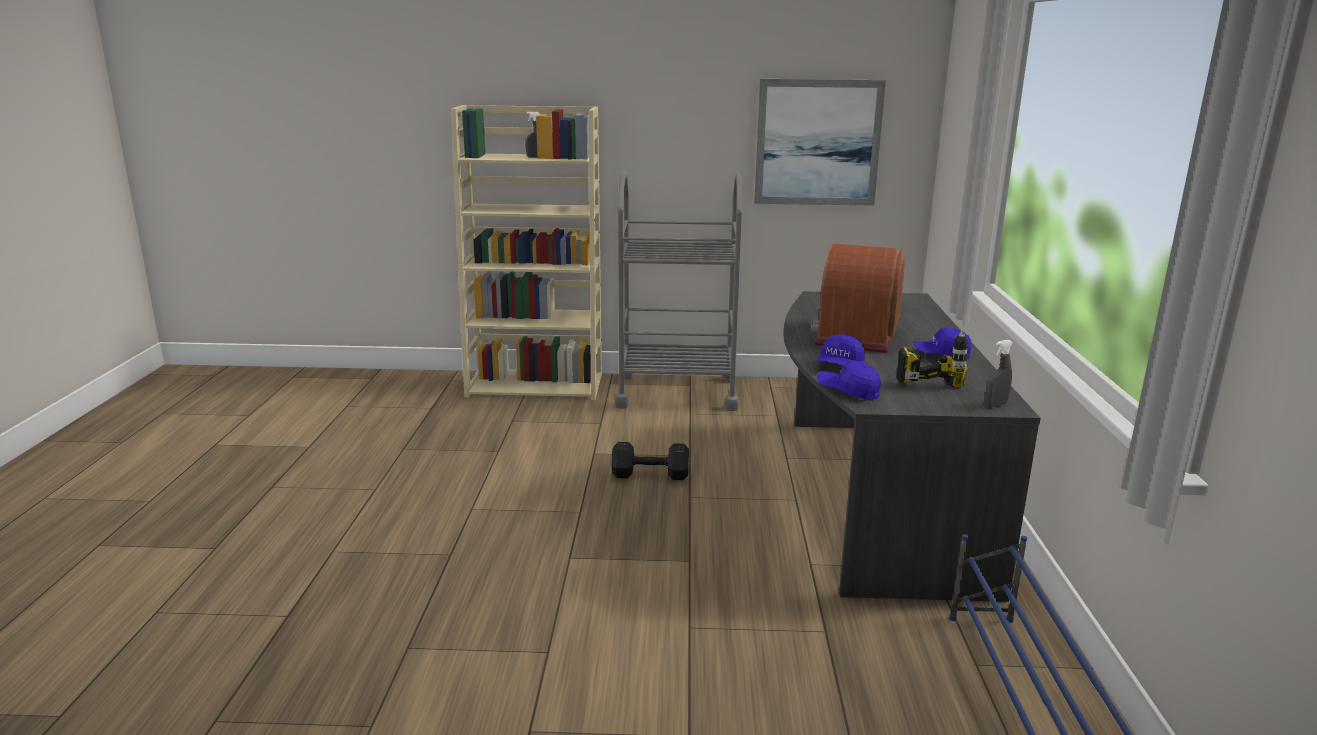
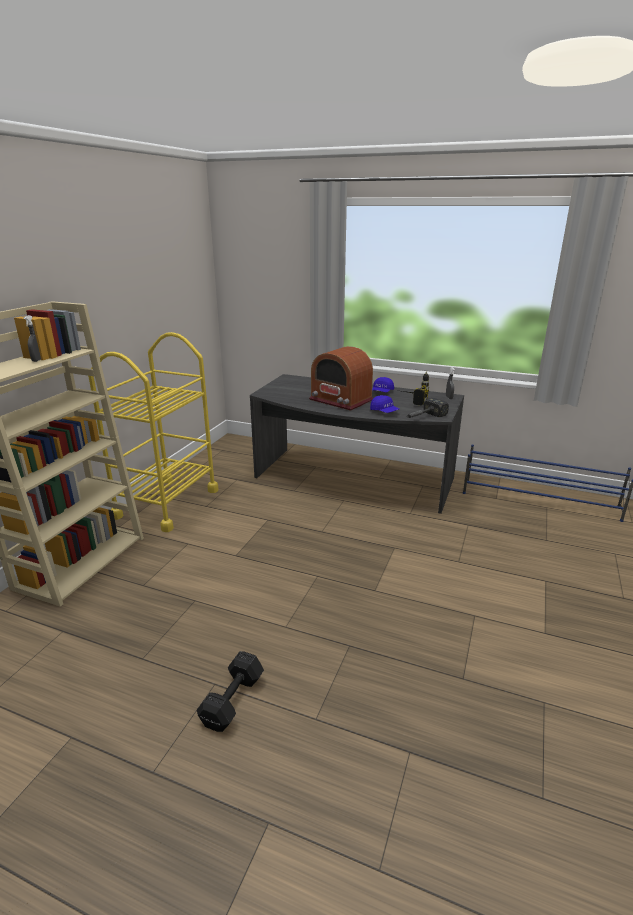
camera: 70 degrees left, 5 degrees up
(652, 475) = (285, 538): black dumbbell -> black dumbbell (234, 699)
(677, 392) = (167, 503): grey cart -> yellow cart
(818, 143) = (173, 301): picture -> none
(848, 391) = (423, 417): blue cap -> hammer

